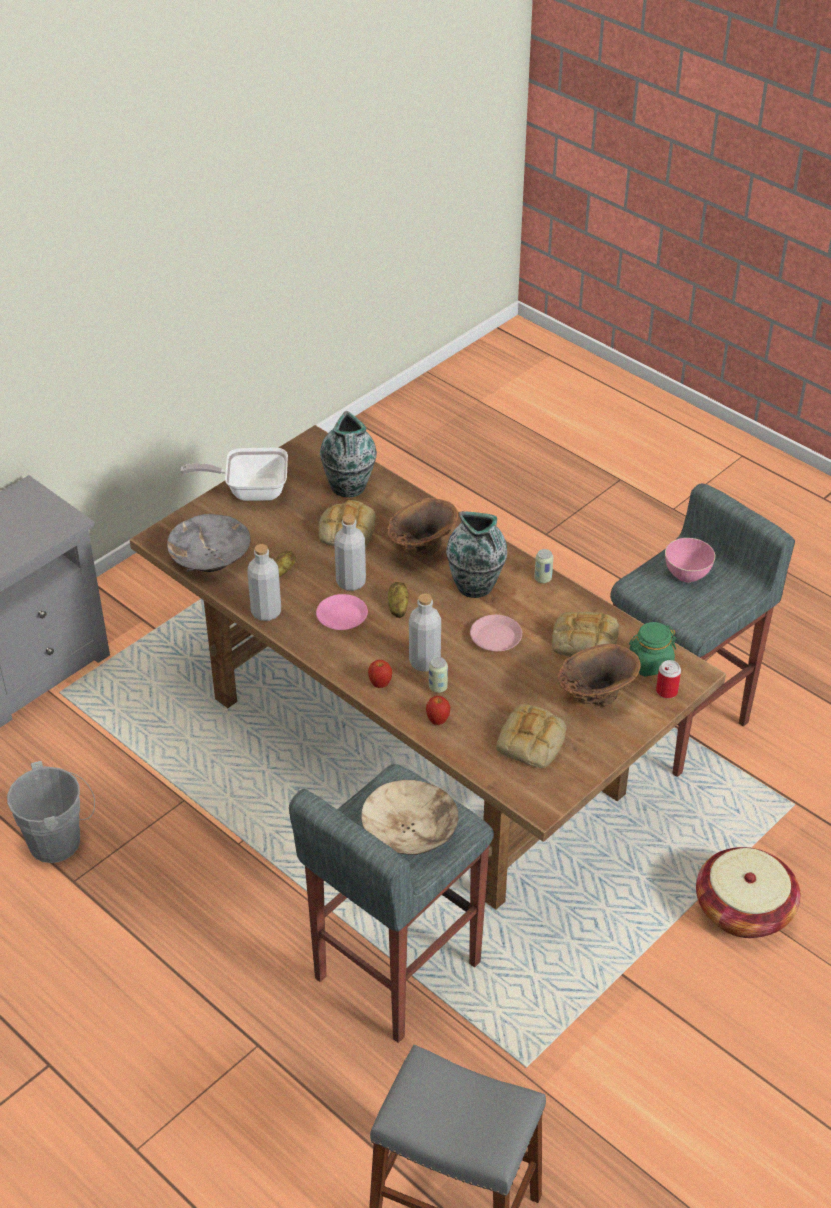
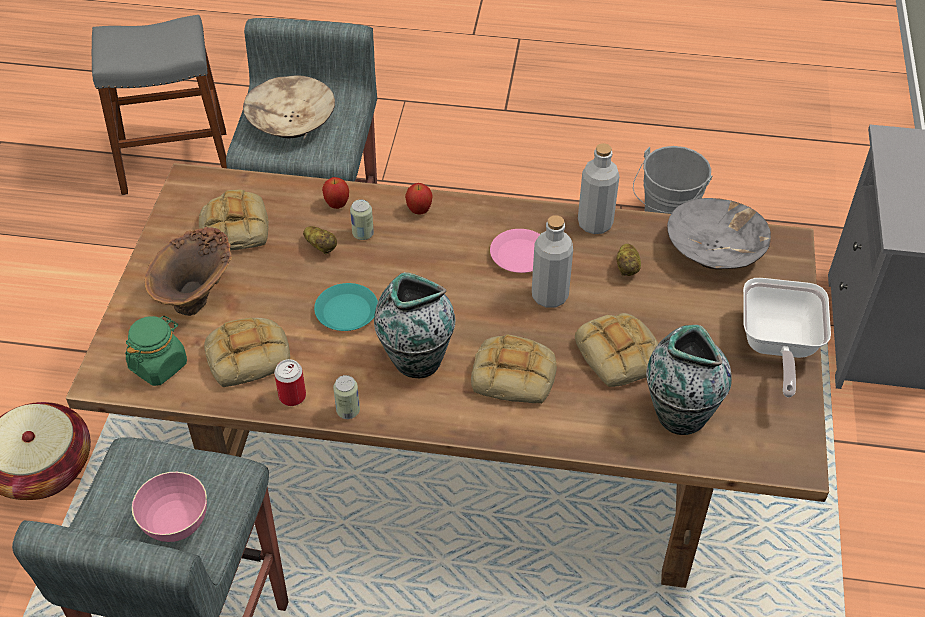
camera: 145 degrees right, 5 degrees up
(250, 490) = (777, 347): frying pan -> frying pan turned 135 degrees clockwise
(397, 607) = (475, 293): potato -> potato (321, 247)
(421, 550) = (515, 374): brown vase -> bread
(424, 662) = (396, 251): grey bottle -> none
(496, 637) = (347, 312): pink plate -> turquoise plate
(666, 691) = (124, 342): can -> can (292, 396)

